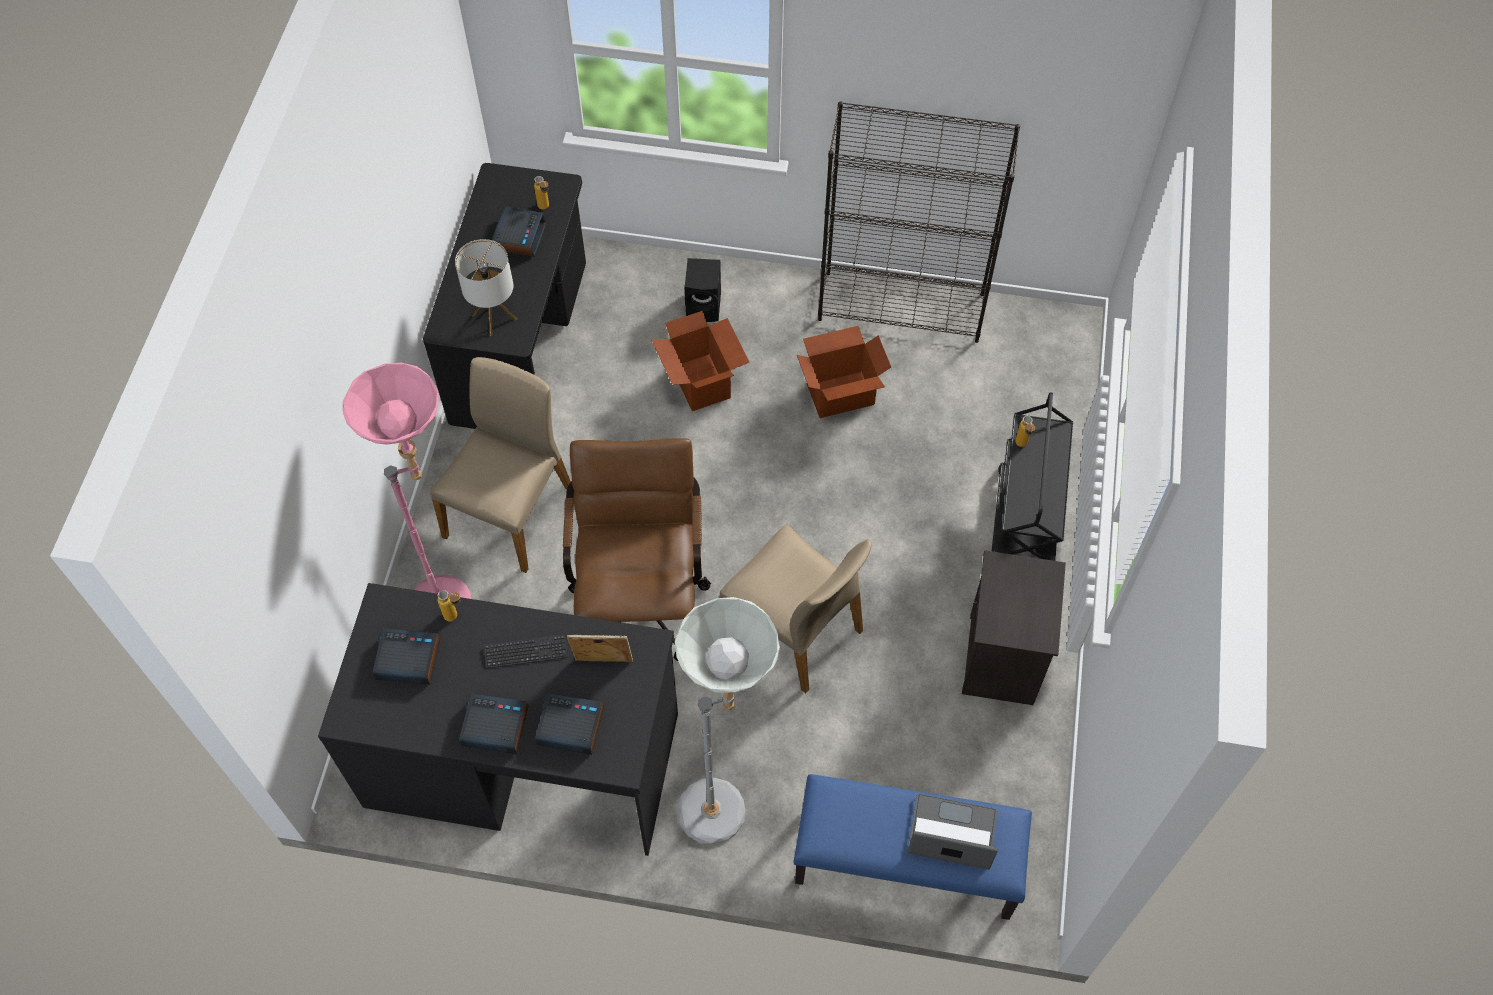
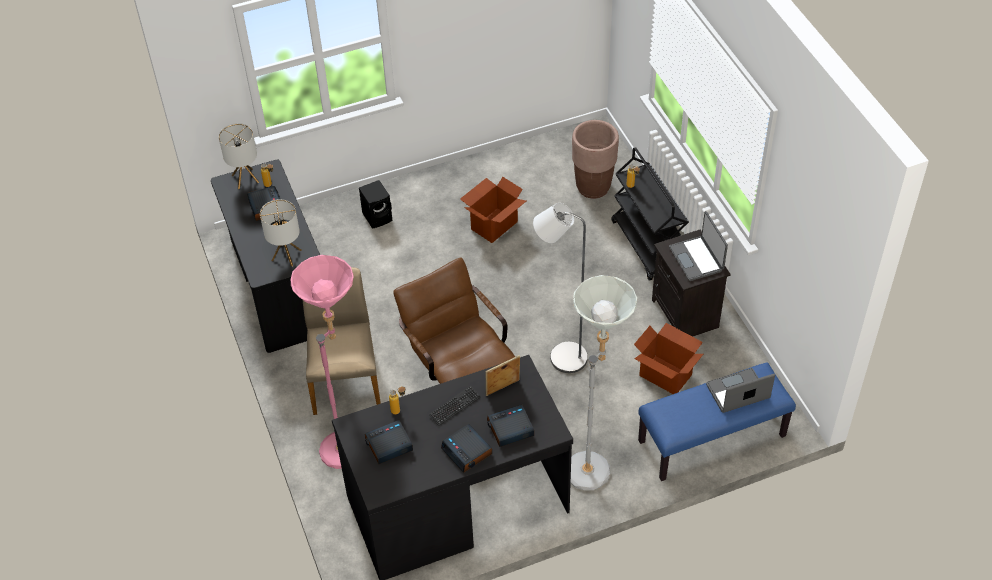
camera: 30 degrees left, 10 degrees down
(494, 726) = (467, 451): alarm clock -> alarm clock turned 105 degrees counterclockwise
(522, 183) = (245, 178): none -> table lamp
(701, 382) = (407, 257): cardboard box -> cardboard box (665, 375)
(793, 629) = (561, 357): beige chair -> grey floor lamp
(902, 306) = (494, 164): black bookcase -> none
(1009, 406) = (593, 187): none -> brown planter
(1027, 606) = (697, 259): none -> laptop

